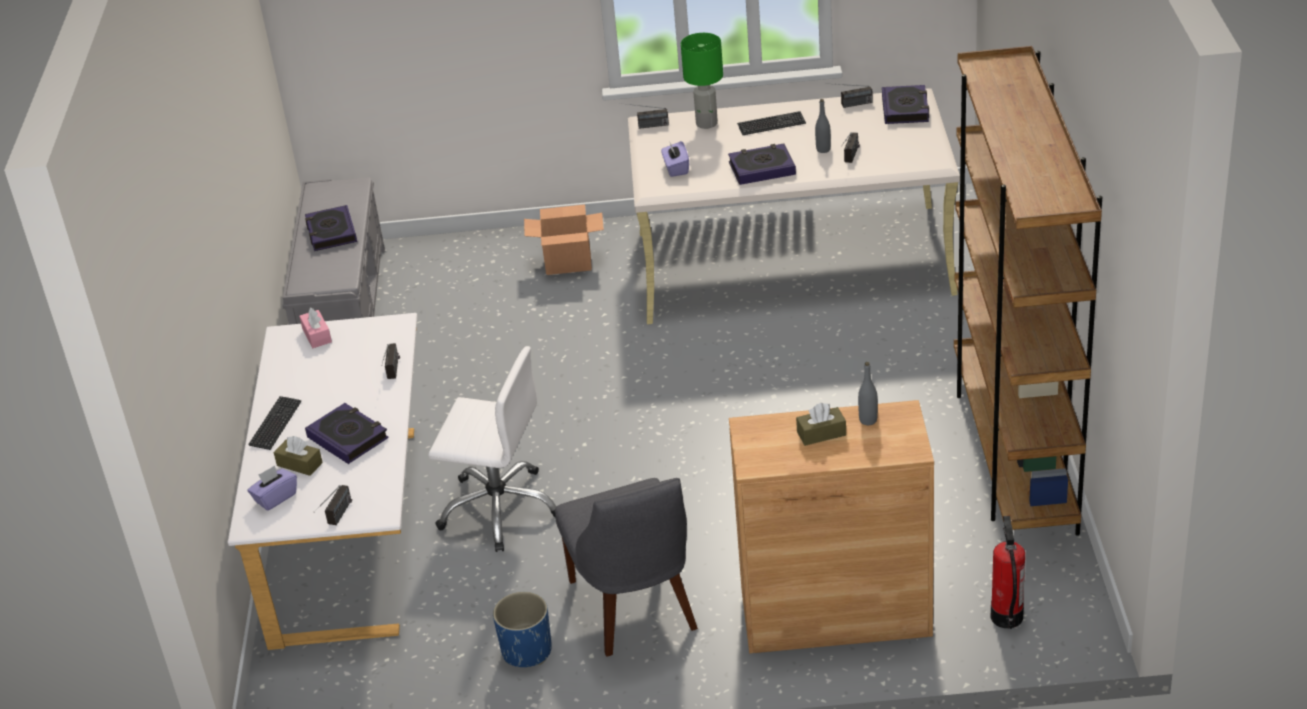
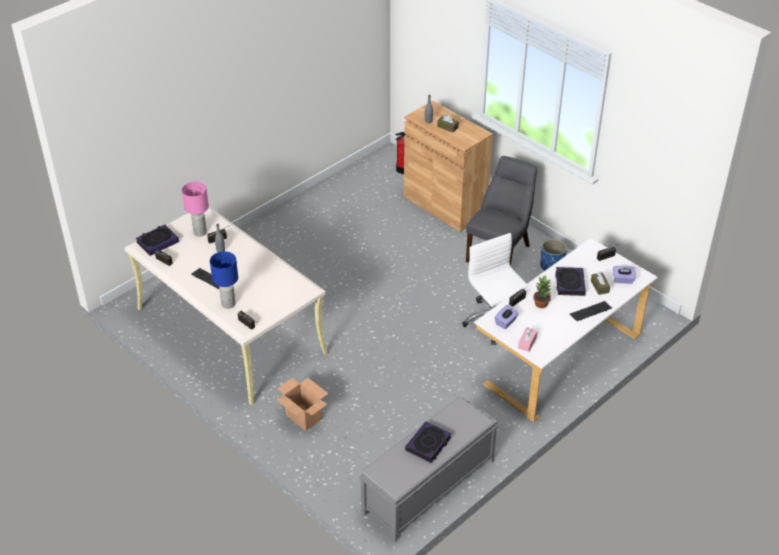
camera: 135 degrees left, 5 degrees up
(355, 387) = (541, 304): none -> potted plant
(676, 168) = (282, 291): purple tissue box -> purple tissue box (506, 322)
(707, 123) = (228, 304): green table lamp -> blue table lamp
(762, 168) = (256, 262): book -> none
(885, 146) = (200, 232): none -> pink table lamp
(1013, 453) = (311, 203): brown bookcase -> none

